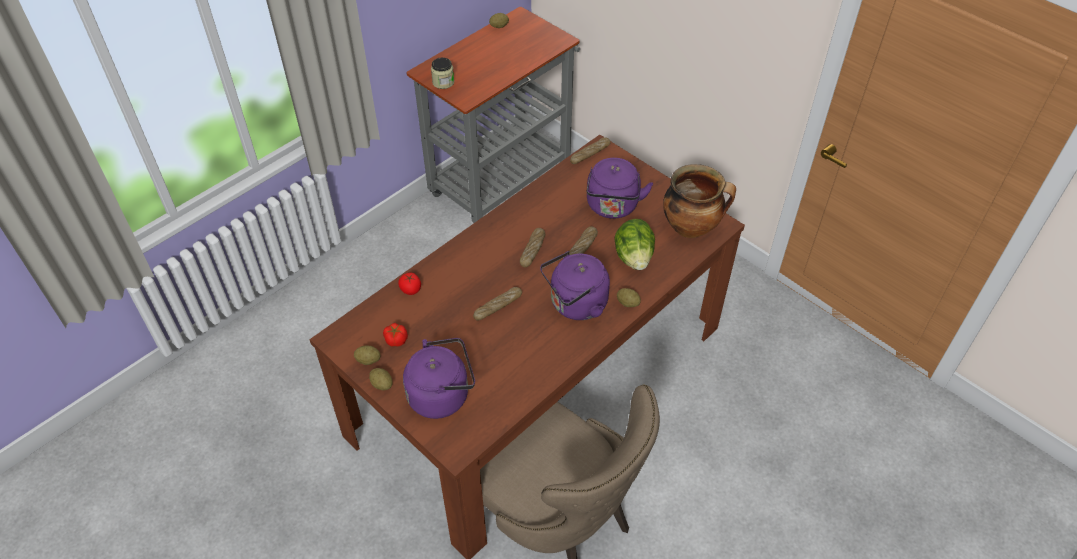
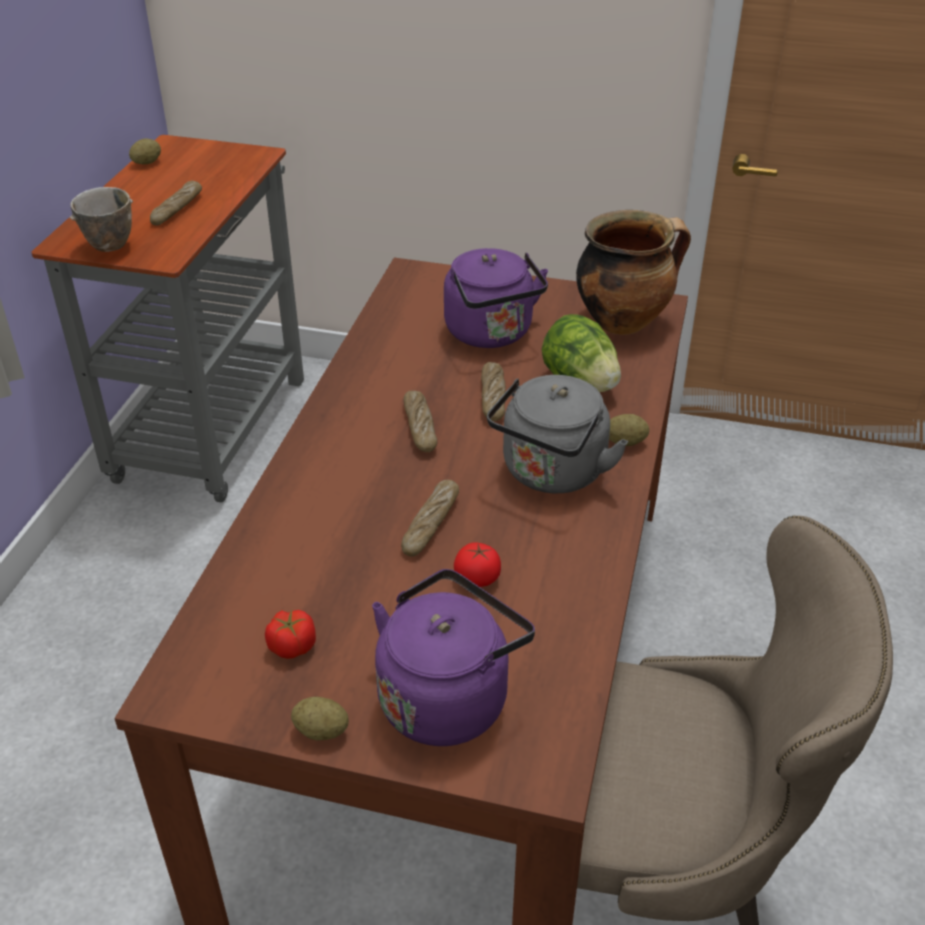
camera: 30 degrees left, 10 degrees down
(368, 360) = (263, 702): potato -> none
(411, 289) = (257, 557): tomato -> tomato (477, 578)
(443, 82) = (108, 247): jar -> bowl
(575, 305) = (551, 474): purple kettle -> grey kettle
(590, 154) = (401, 283): bread -> bread (177, 209)

